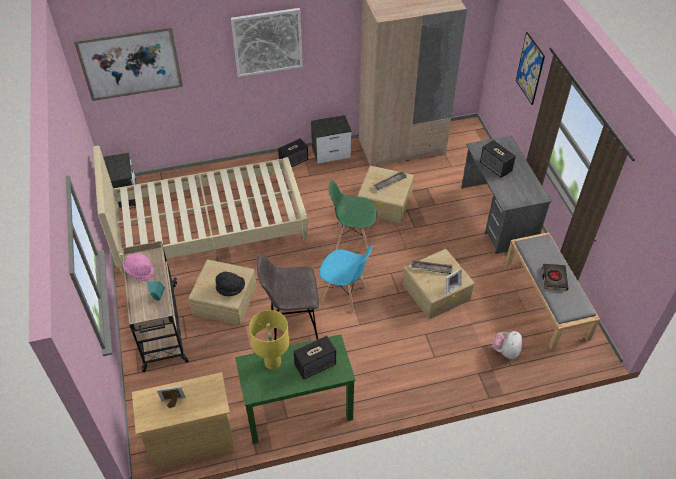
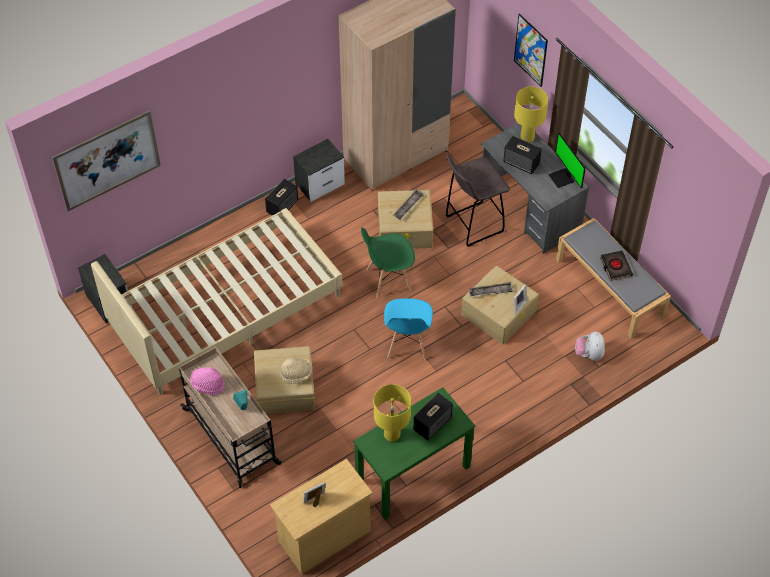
camera: 20 degrees left, 5 degrees up
(231, 289) = (296, 375): black hat -> beige hat
(267, 42) = (245, 92): picture -> none
(292, 330) = (371, 398): grey stool -> grey stool (472, 225)
(344, 294) = (407, 344): blue chair -> blue chair turned 90 degrees clockwise
(509, 149) = (527, 137): none -> yellow table lamp
(528, 188) = (562, 178): none -> monitor

